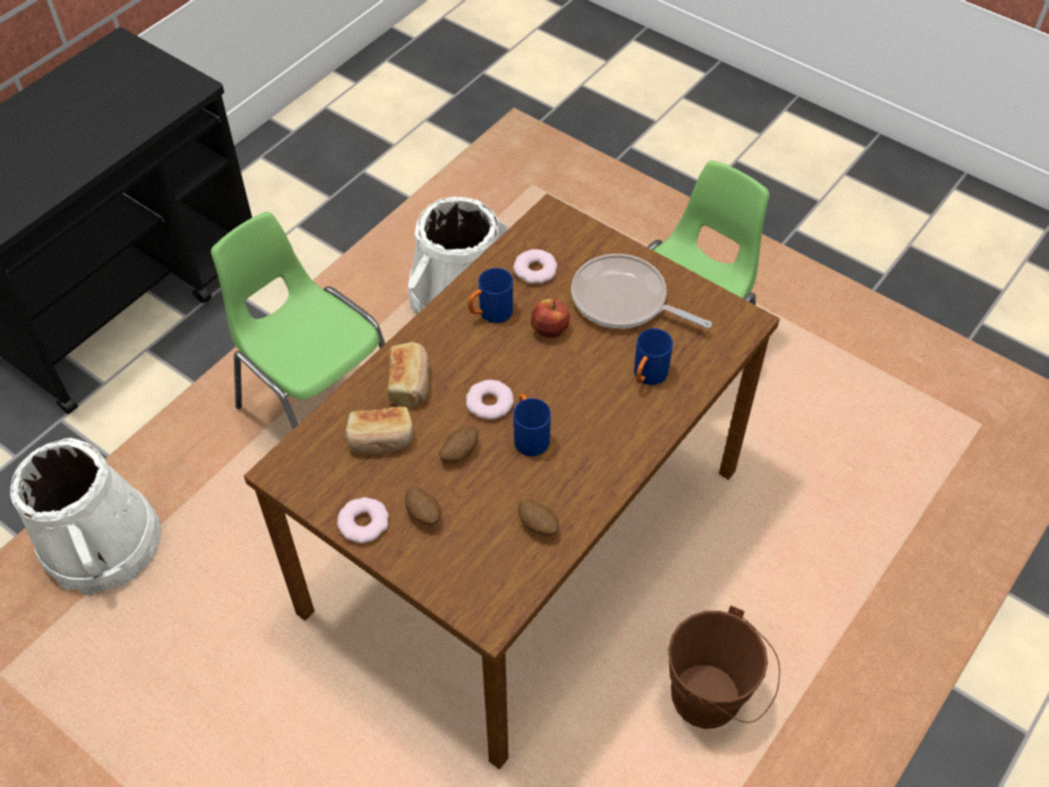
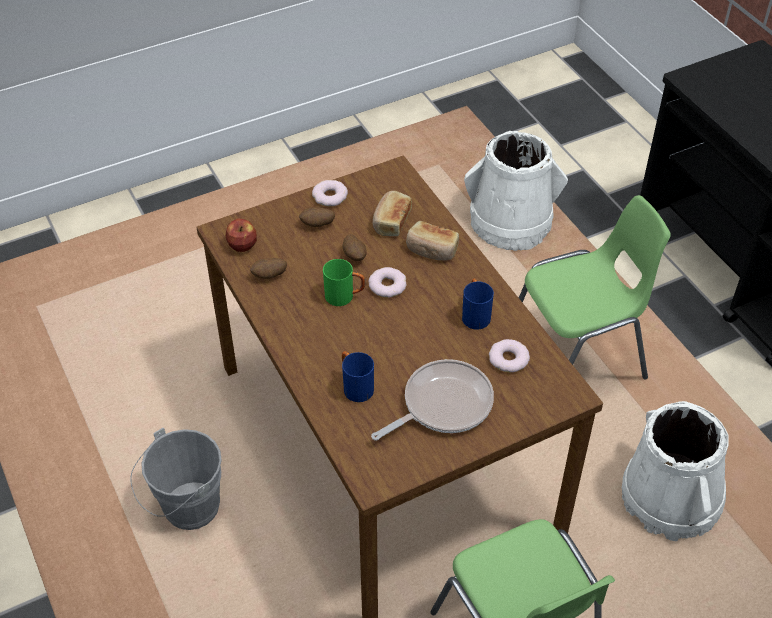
camera: 115 degrees right, 5 degrees down
(529, 436) = (345, 296): blue mug -> green mug
(549, 329) = (438, 344): apple -> apple (242, 245)
(712, 701) = (186, 511): brown bucket -> grey bucket

